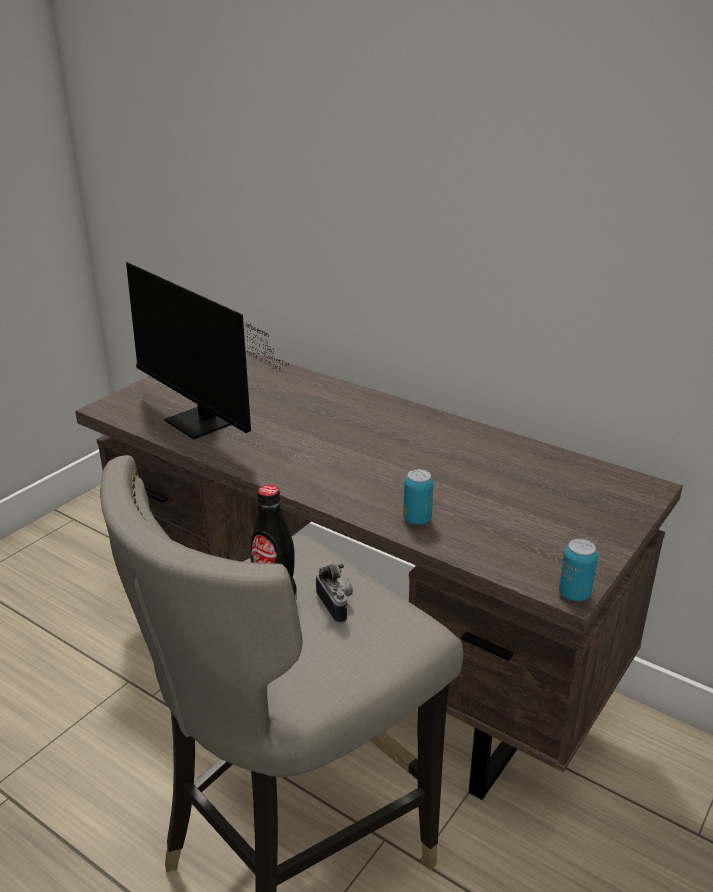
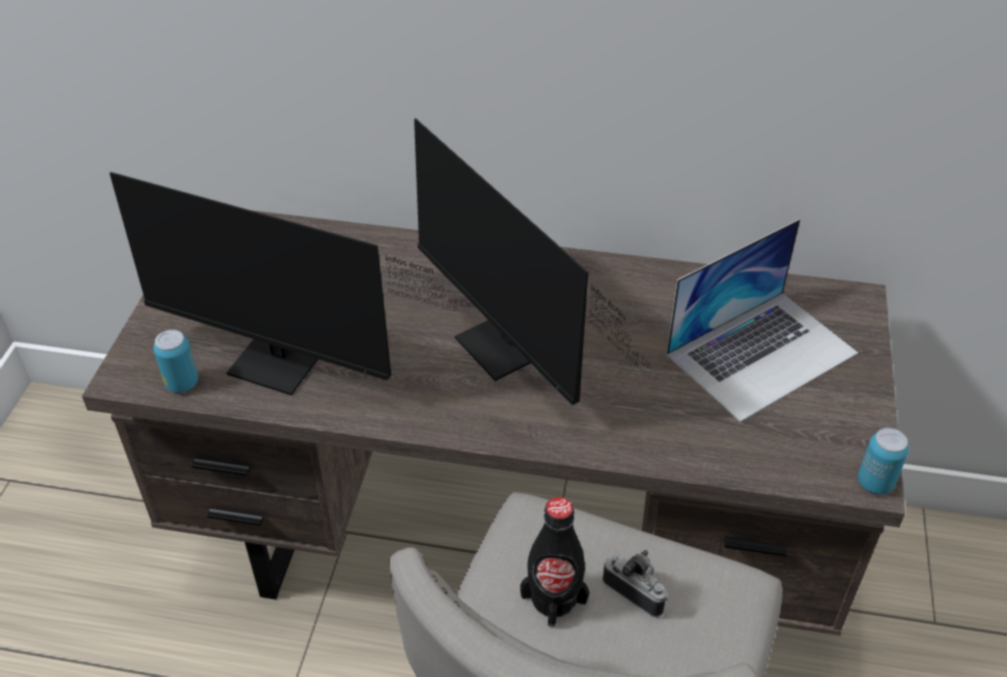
camera: 25 degrees left, 15 degrees up
(352, 454) = (509, 354): none -> monitor
(417, 519) = (651, 434): can -> can (182, 383)
(542, 498) = (761, 353): none -> laptop

